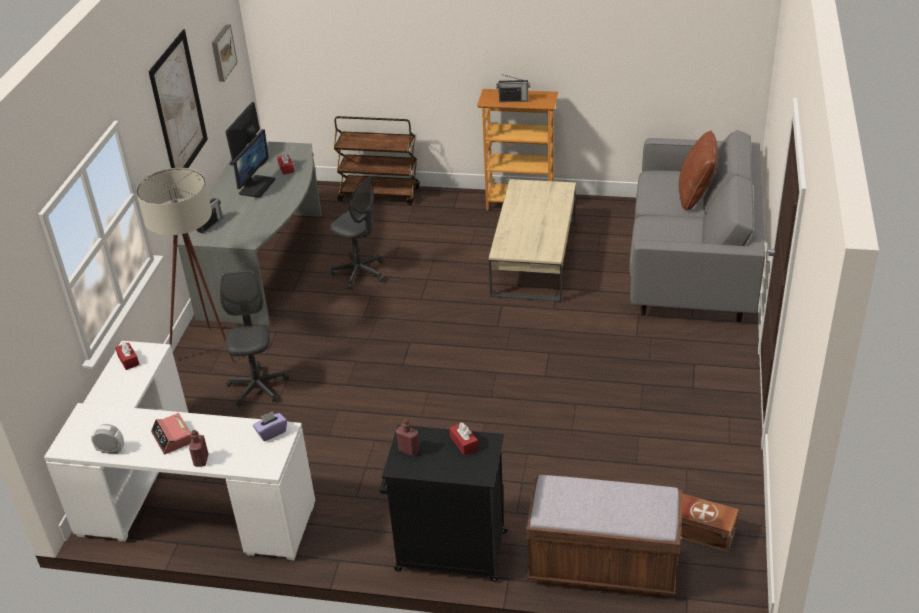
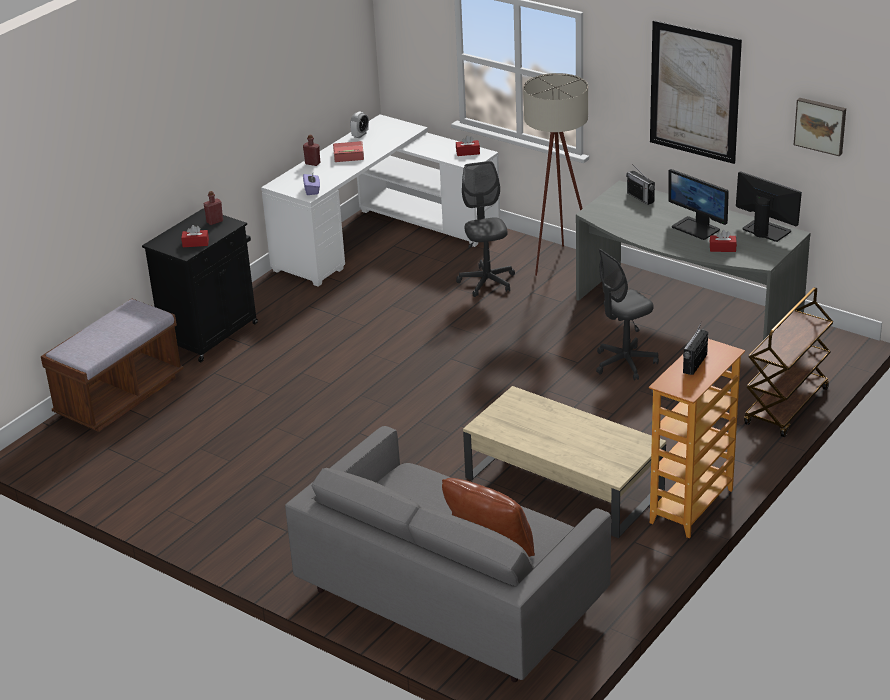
camera: 115 degrees right, 5 degrees down
(257, 387) = (487, 282): grey office chair -> grey office chair turned 120 degrees counterclockwise
(700, 531) = (97, 455): brown storage box -> none

